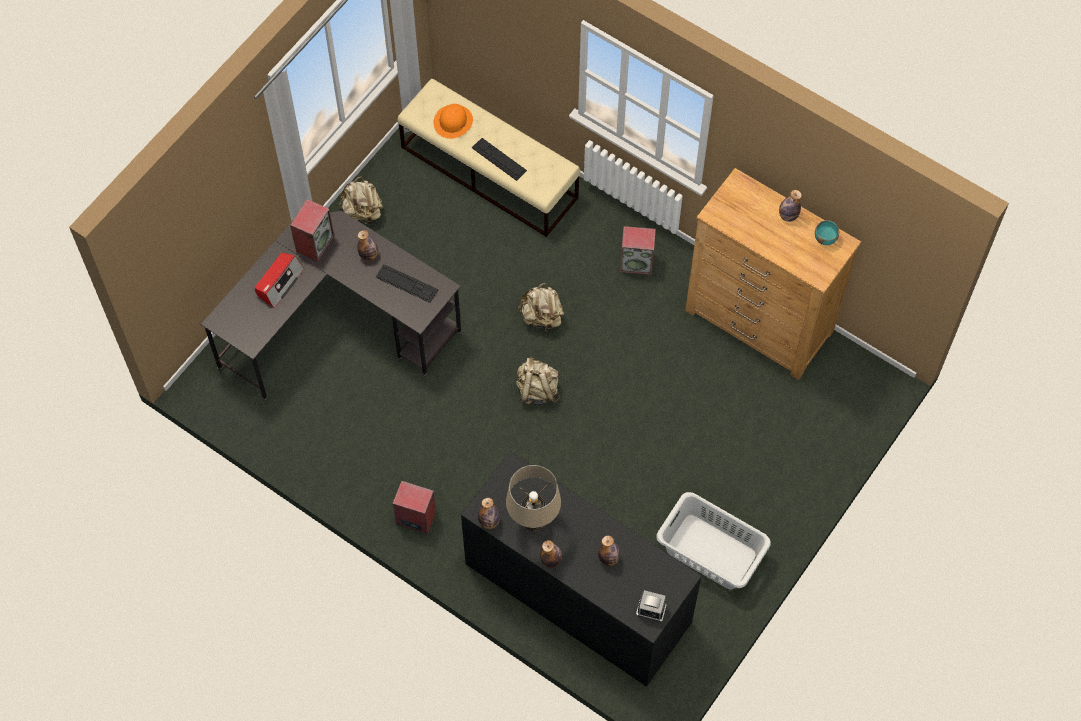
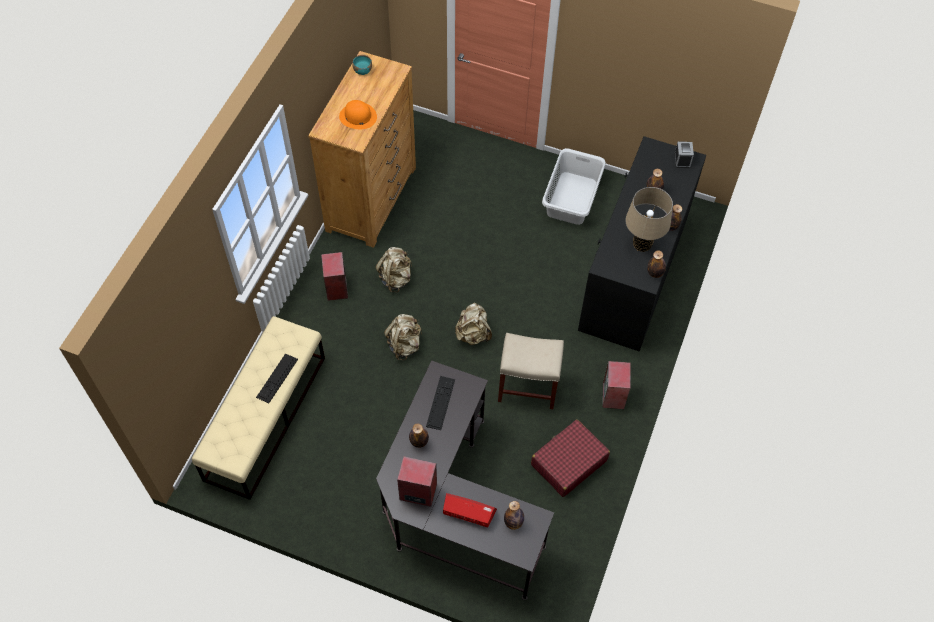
camera: 105 degrees left, 5 degrees down
(349, 447) = (568, 462): none -> red suitcase
(363, 212) = (329, 515): beige backpack -> beige backpack (396, 278)
(452, 431) = (528, 387): none -> beige stool
(453, 121) = (241, 426): orange hat -> orange hat (357, 116)
(788, 216) = (347, 95): bottle -> bottle (513, 522)

